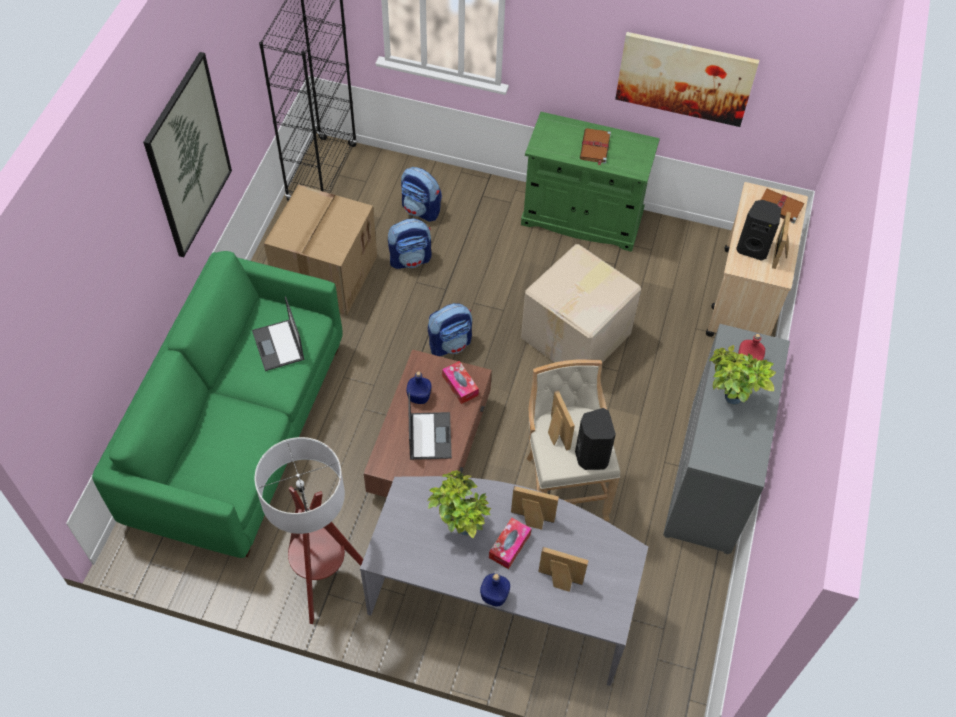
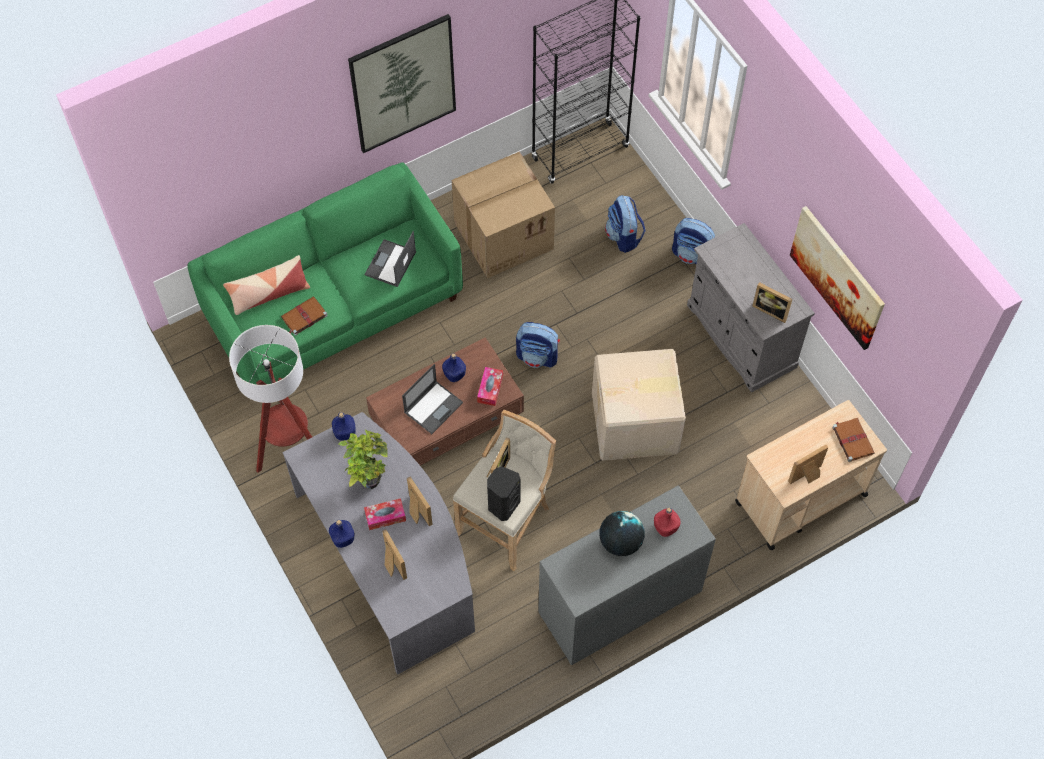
camera: 45 degrees right, 5 degrees up
(192, 451) = (269, 294): none -> pillow
(398, 506) = (344, 433): none -> blue bottle
(410, 259) = (575, 270): backpack -> backpack (692, 254)
(582, 218) = (741, 336): green cabinet -> grey cabinet
(595, 147) = (753, 283): brown book -> brown book (303, 317)
(628, 157) = (771, 310): none -> picture frame
(729, 400) = (620, 542): potted plant -> globe
(753, 248) = (791, 455): black speaker -> none

